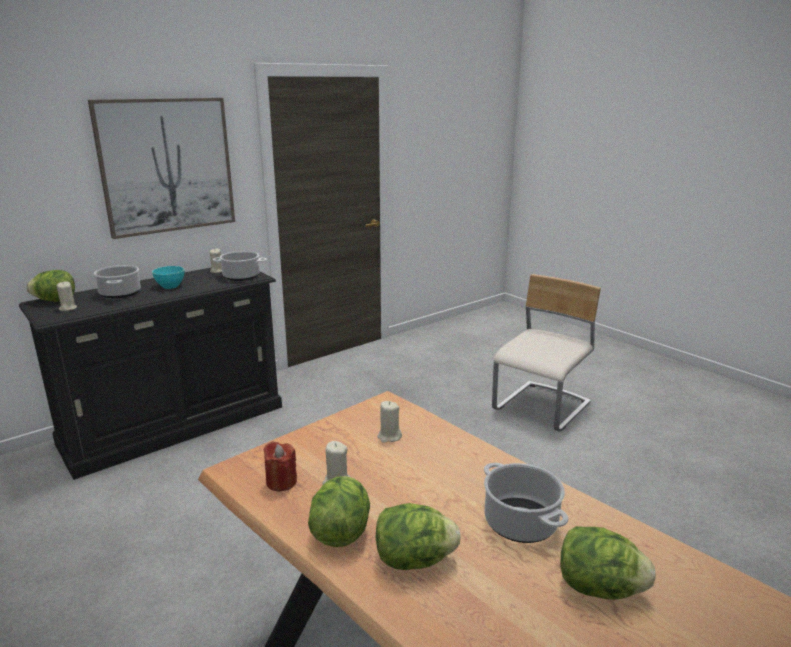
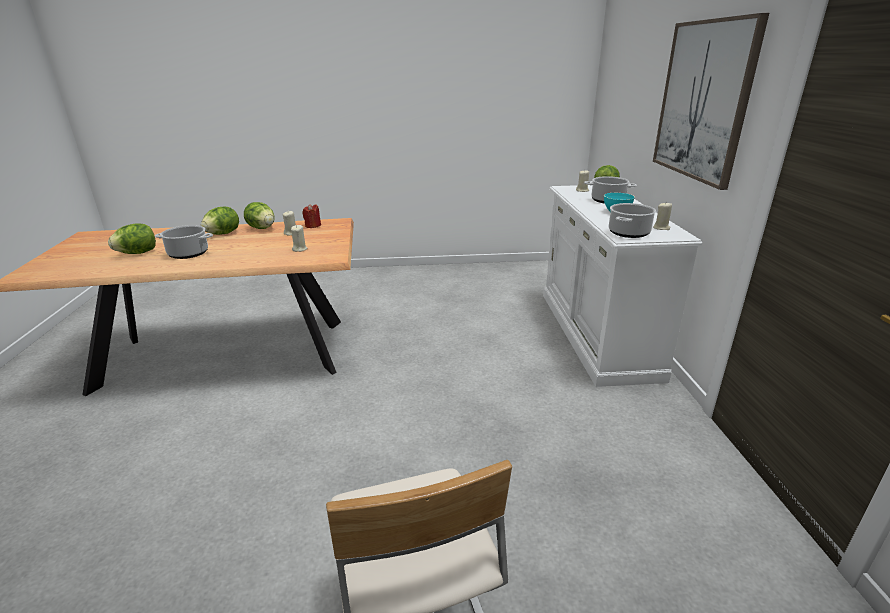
camera: 125 degrees right, 5 degrees up
(175, 424) = (596, 333): black cabinet -> white cabinet

